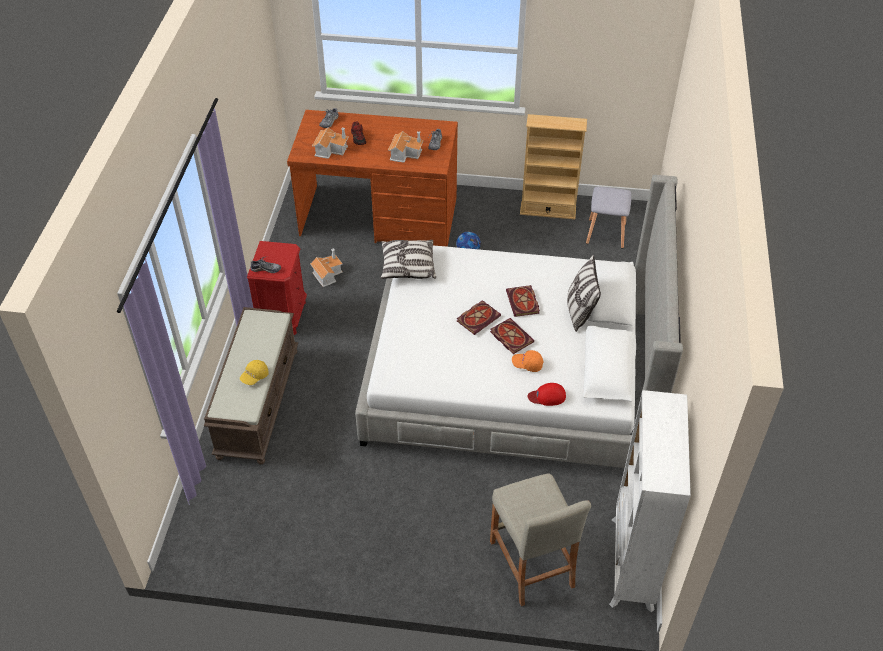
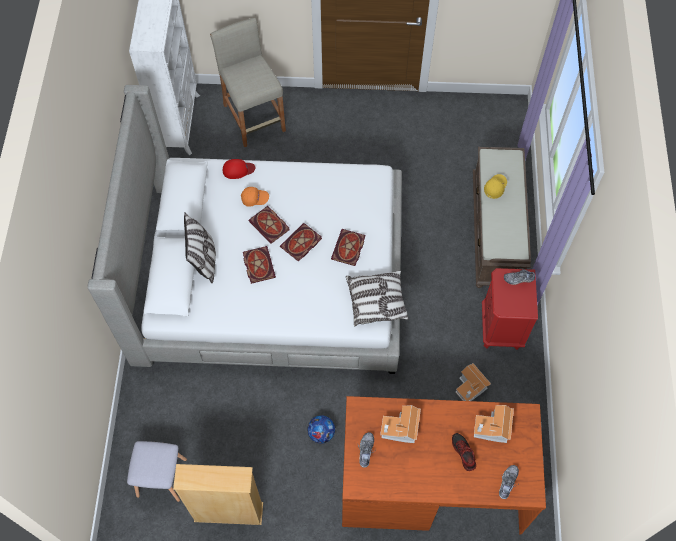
camera: 175 degrees right, 15 degrees up
(429, 310) = (349, 249): none -> book

